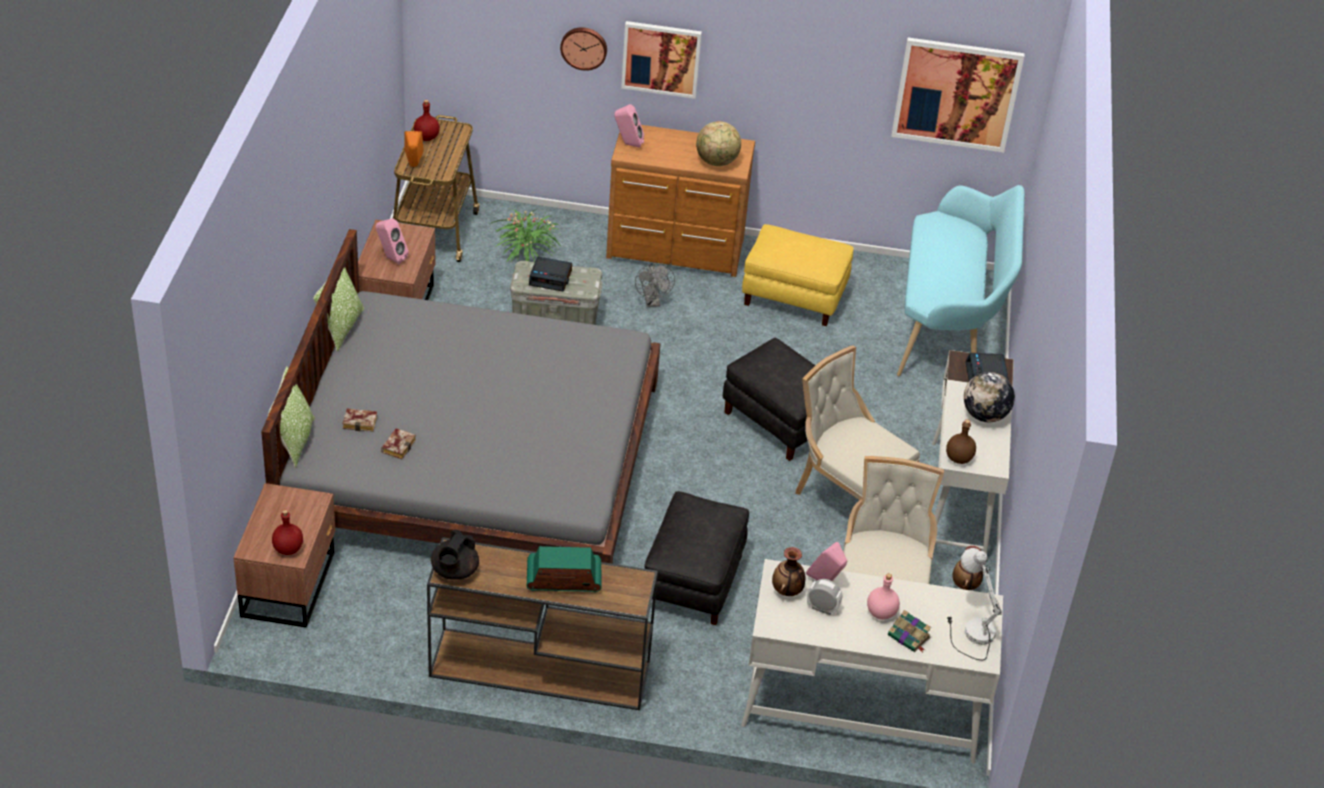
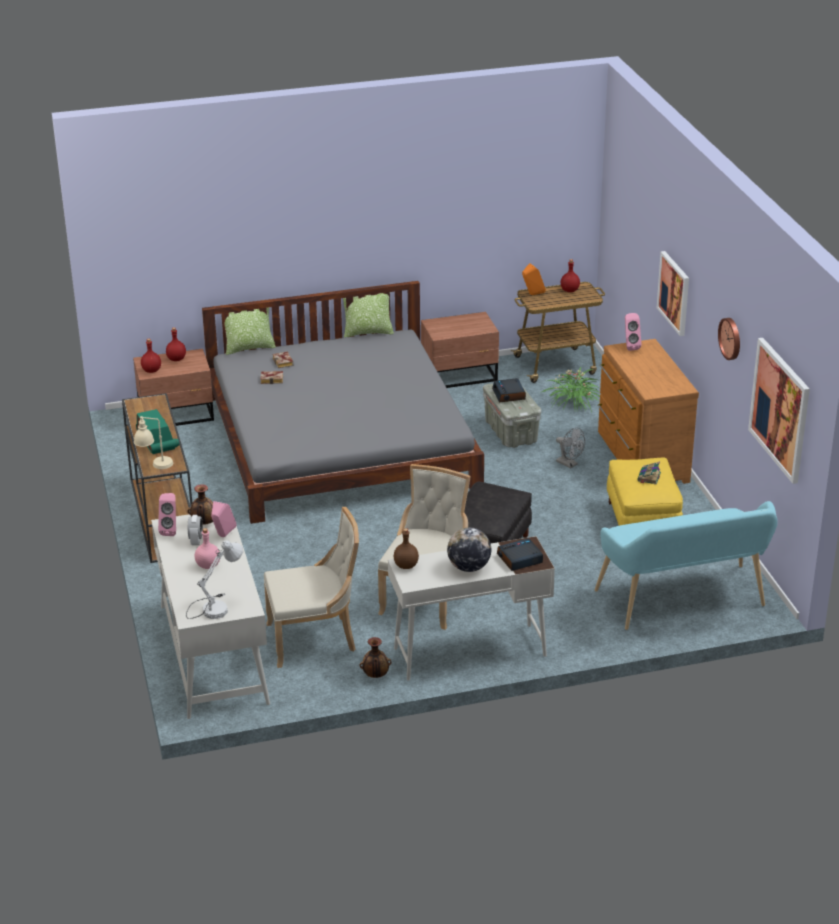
camera: 70 degrees right, 10 degrees down
(275, 516) = (176, 359): none -> red bottle
(391, 258) = (450, 327): pink speaker -> pink speaker (171, 530)
(454, 571) = (138, 404): black teapot -> none
(584, 47) = (650, 264): wall clock -> wall clock (731, 338)
(627, 598) = (155, 466): none -> beige table lamp
(652, 302) = (569, 464): grey fan -> grey fan turned 105 degrees counterclockwise
(692, 580) = (287, 553): black ottoman -> none
(717, 162) = (650, 383): globe -> none
(909, 637) = (191, 582): book -> book (649, 477)

